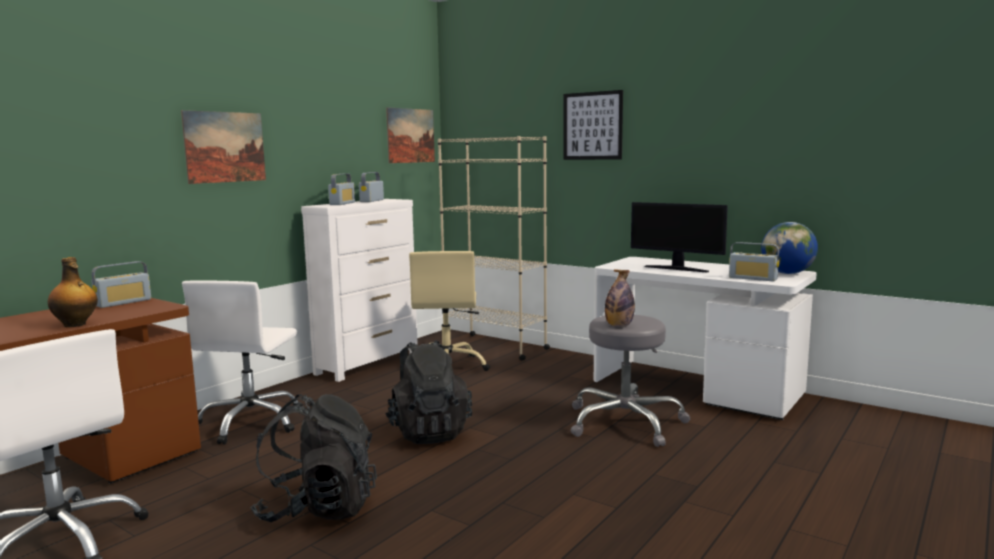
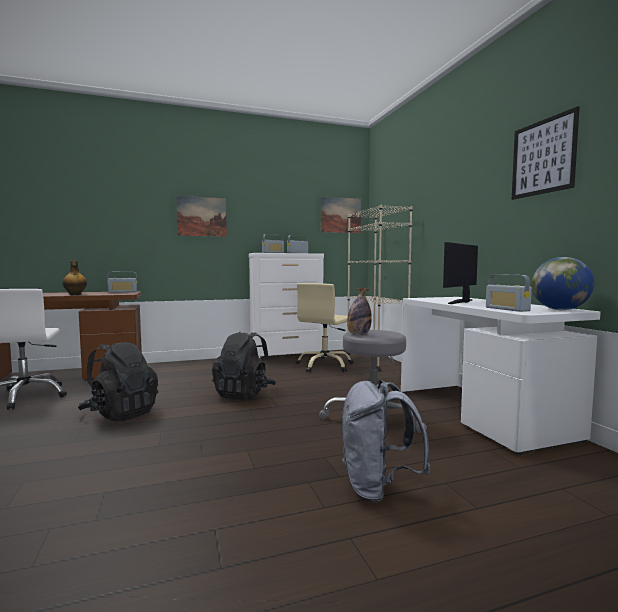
camera: 35 degrees right, 5 degrees down
(251, 422) = (181, 370): white office chair -> none
(592, 126) = (439, 194): picture -> picture (543, 157)
(676, 269) = (462, 302): monitor -> monitor turned 60 degrees clockwise
(741, 484) = (378, 488): none -> grey backpack

